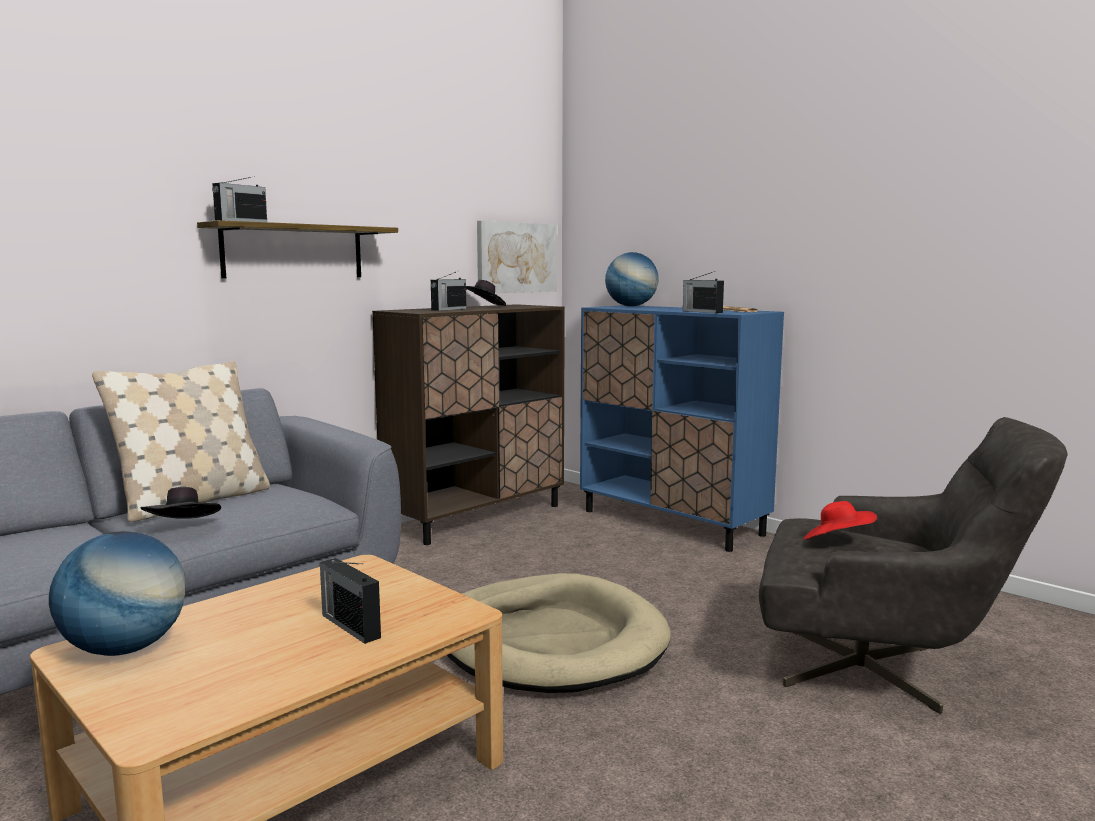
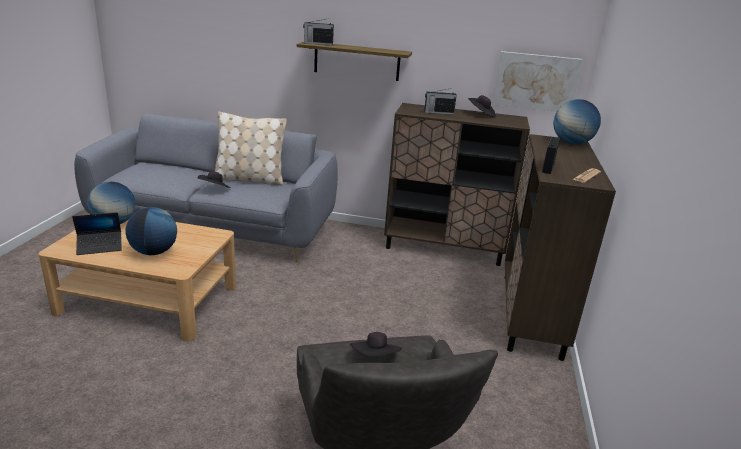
camera: 55 degrees right, 15 degrees up
(230, 677) = (100, 247): none -> laptop
(350, 625) = (154, 252): radio -> globe
(549, 641) = (308, 319): beige dog bed -> none
(672, 523) = (531, 314): blue cabinet -> brown cabinet
(837, 542) = (375, 358): red hat -> black hat

